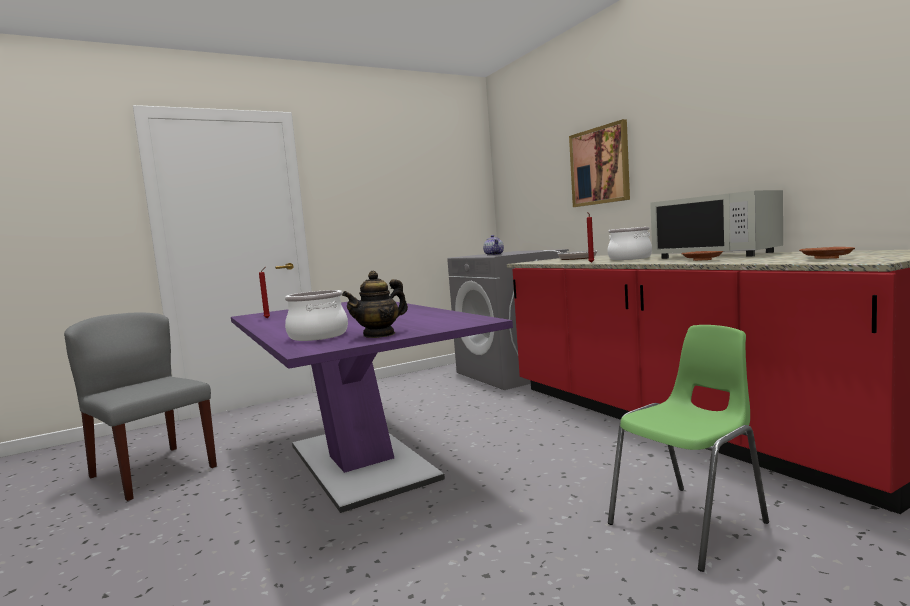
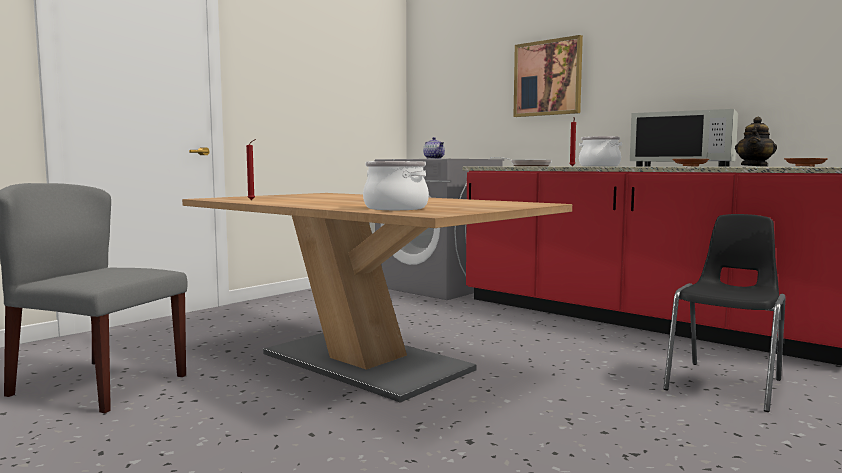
camera: 20 degrees left, 0 degrees up
(360, 461) = (365, 361): purple dining table -> brown dining table
(379, 334) = (469, 208): teapot -> teapot (754, 166)
(690, 524) = (726, 385): green chair -> black chair

